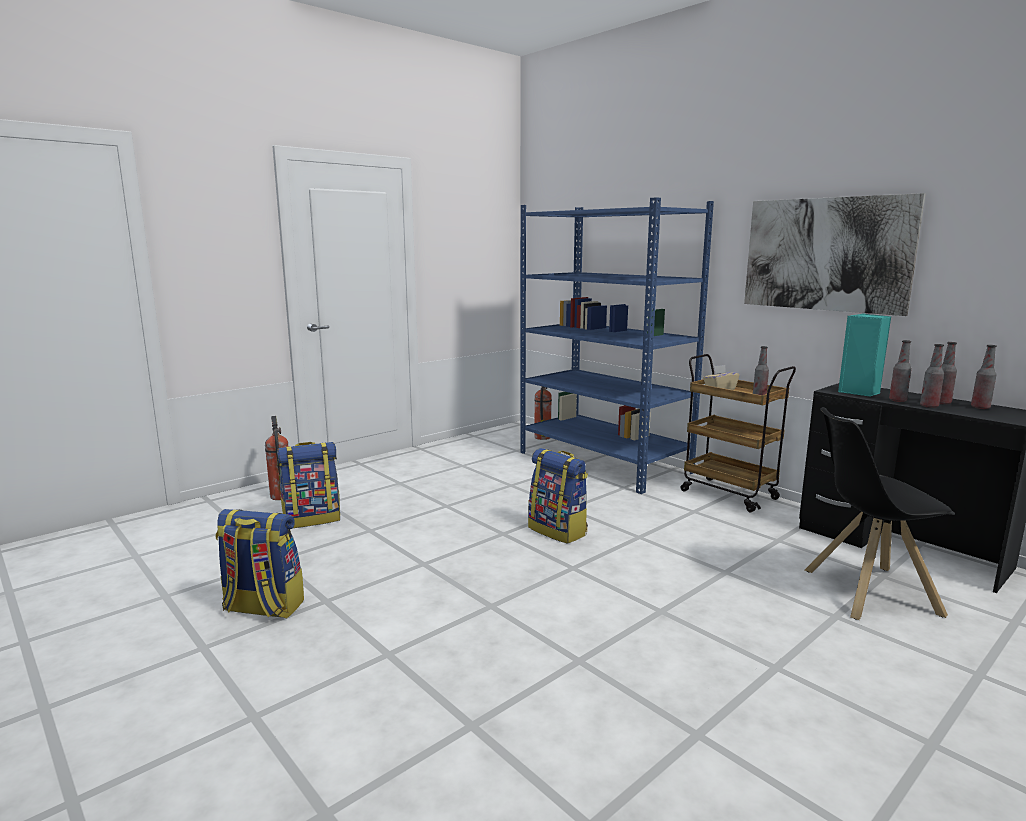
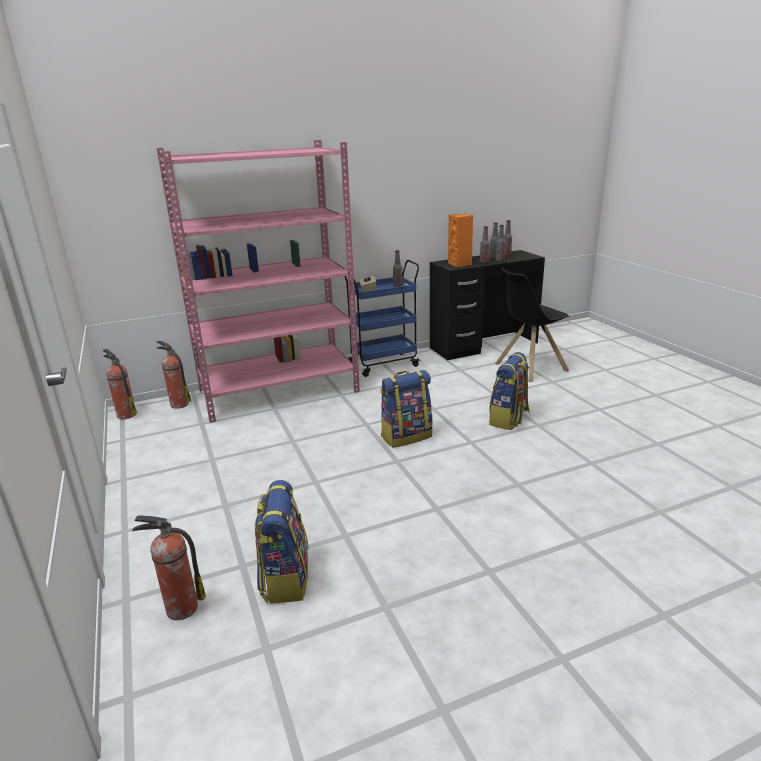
camera: 70 degrees left, 10 degrees up
(262, 608) = (493, 616): backpack -> backpack (509, 419)
(512, 427) = (126, 414): none -> fire extinguisher
(603, 462) = (279, 391): blue bookcase -> pink bookcase
(729, 495) = (384, 364): brown cart -> blue cart
(826, 254) = (408, 177): picture -> none
(859, 392) = (460, 264): turquoise speaker -> orange speaker
(866, 591) = (529, 367): black chair -> black chair turned 45 degrees clockwise

